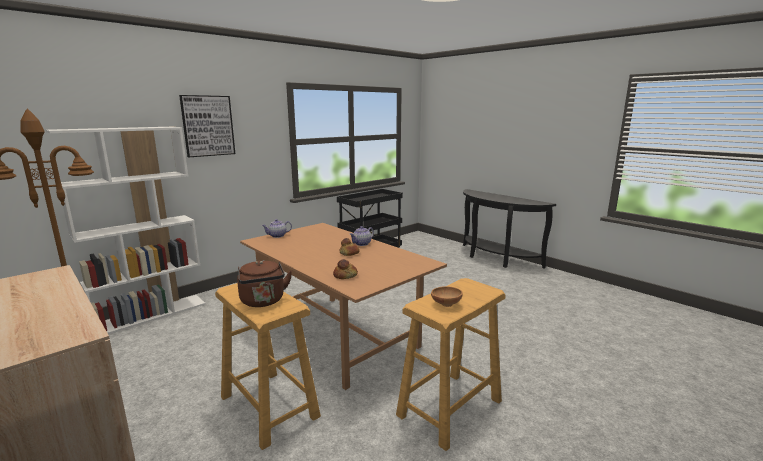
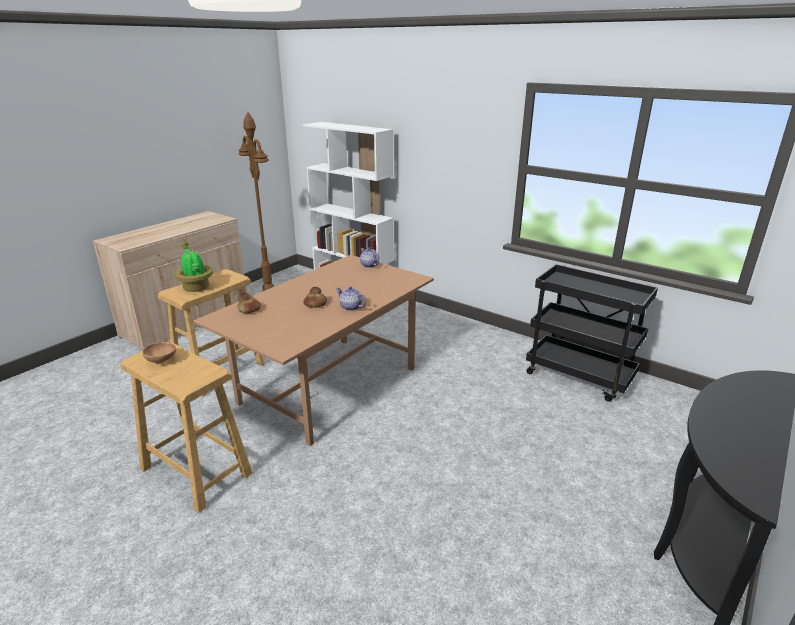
camera: 80 degrees right, 10 degrees up
(208, 126) = (427, 132): picture -> none
(263, 302) = (196, 287): brown kettle -> potted plant

